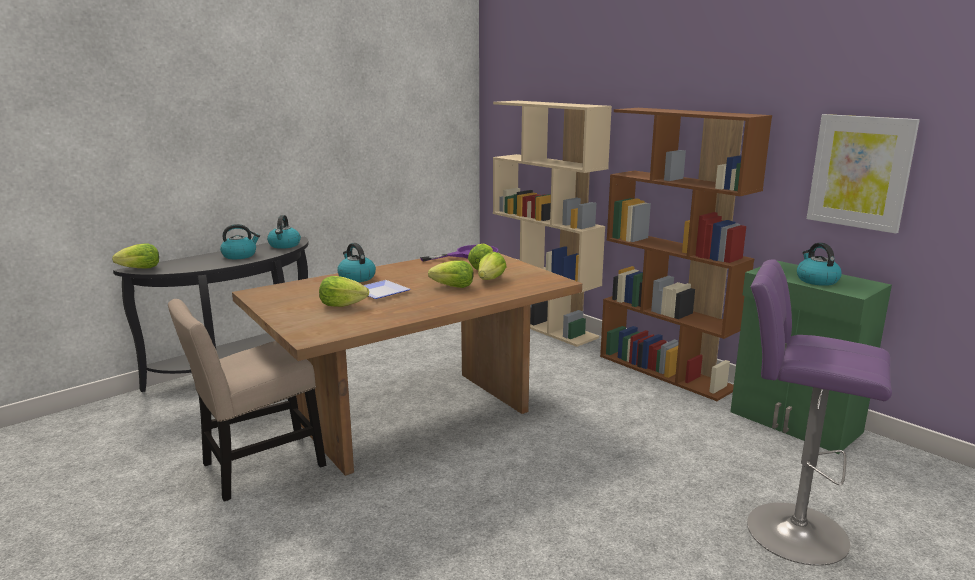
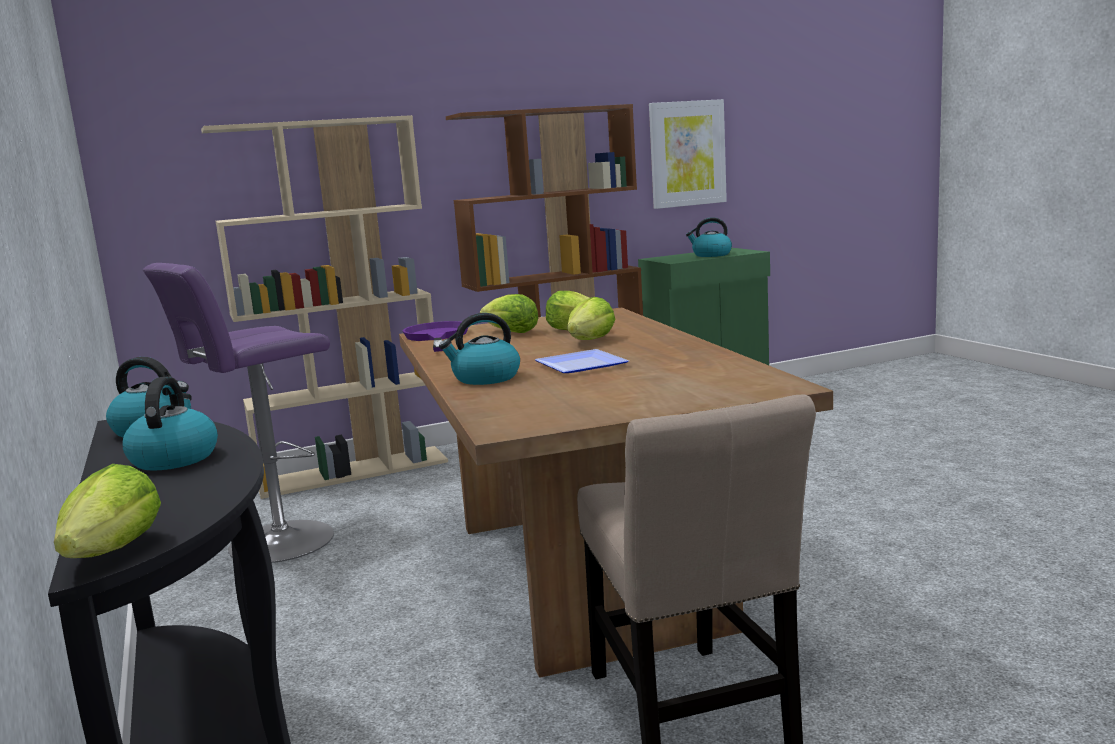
camera: 70 degrees left, 5 degrees down
(342, 305) = (633, 379): lettuce -> none
(788, 530) = (887, 434): purple stool -> purple stool (274, 544)

